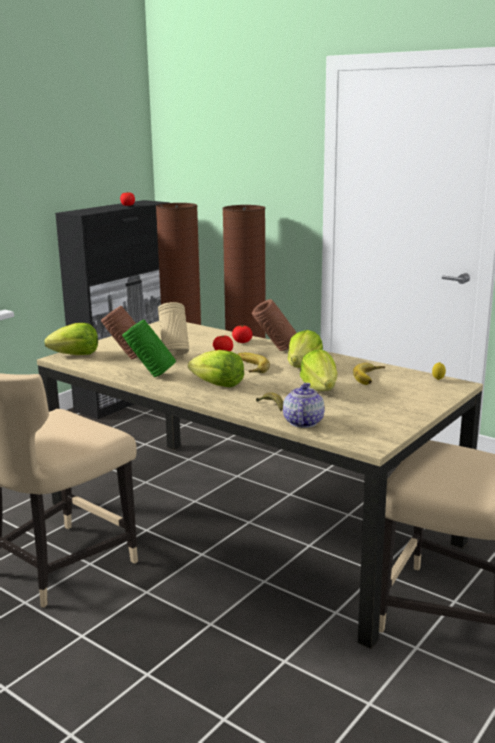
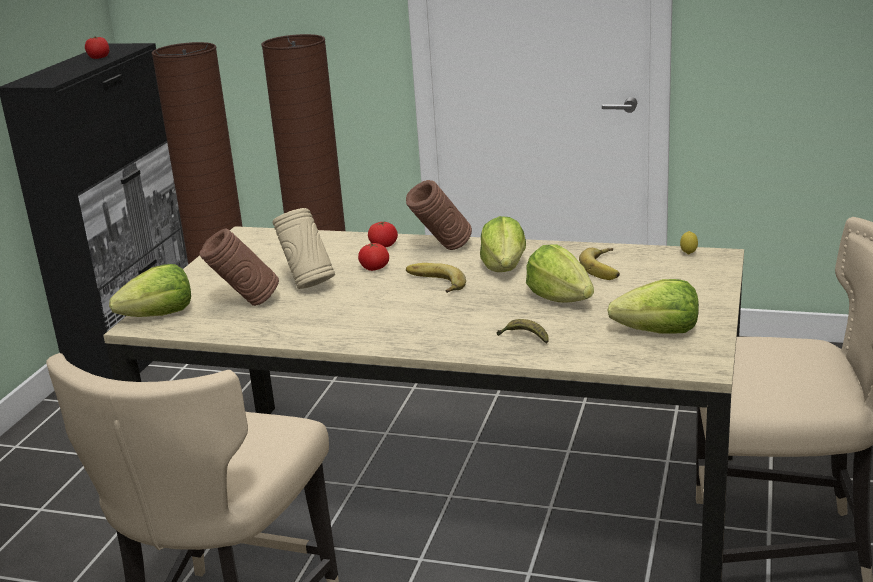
camera: 20 degrees left, 5 degrees up
(150, 375) = (308, 326): green vase -> none
(218, 385) = (420, 321): lettuce -> lettuce (658, 332)
(302, 422) = (588, 353): teapot -> none

